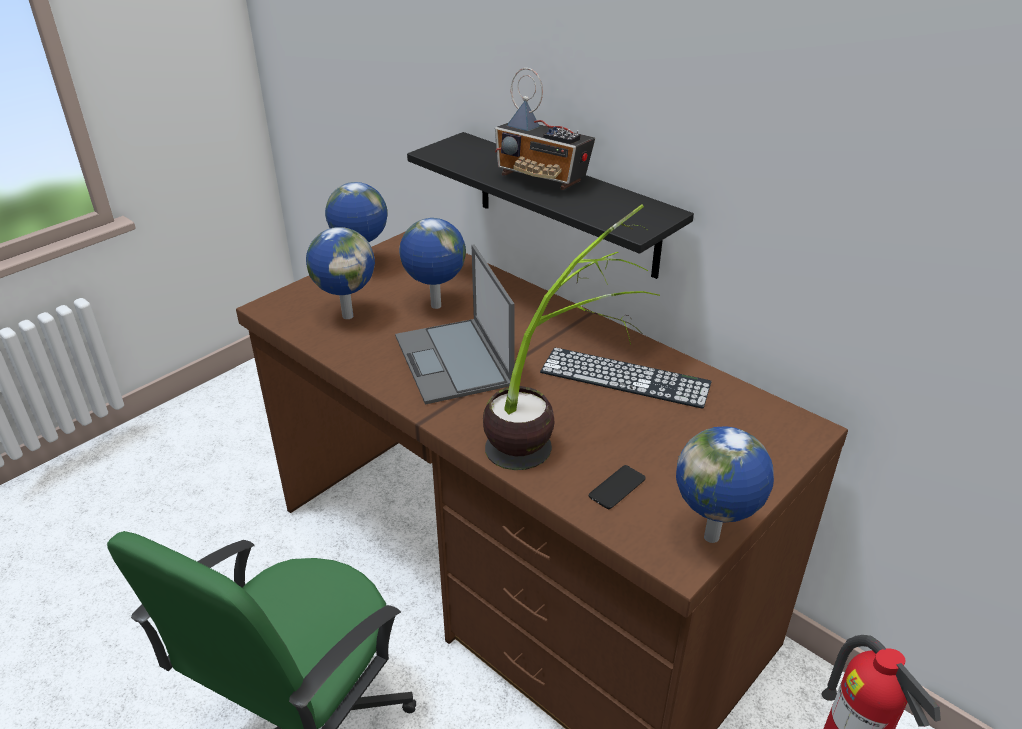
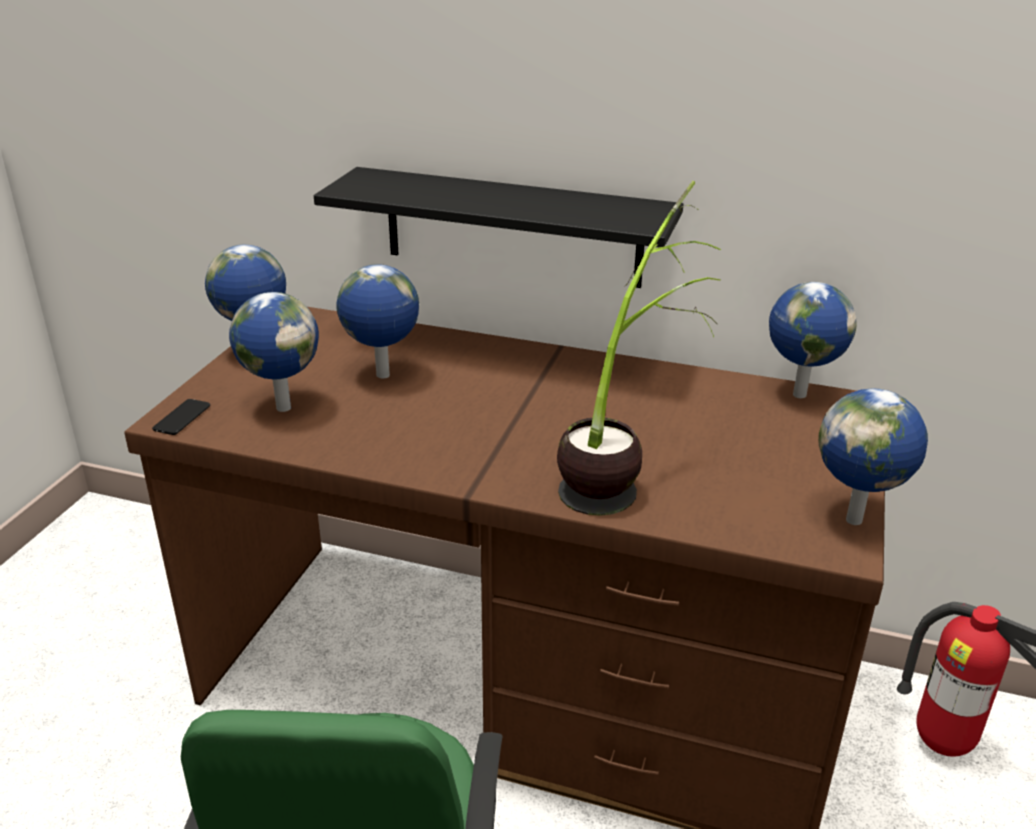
camera: 25 degrees left, 5 degrees down
(454, 361) = (453, 425): laptop -> none
(543, 179) = (498, 196): radio -> none
(617, 487) = (729, 501): phone -> phone (182, 417)
(625, 377) = (648, 399): keyboard -> none
(761, 407) = (797, 394): none -> globe

